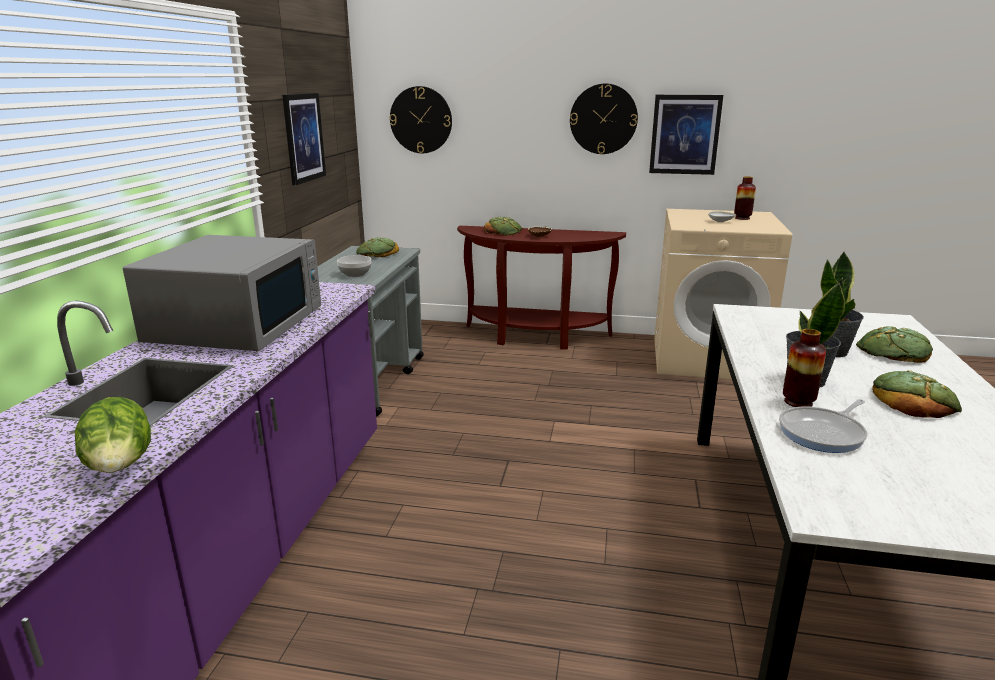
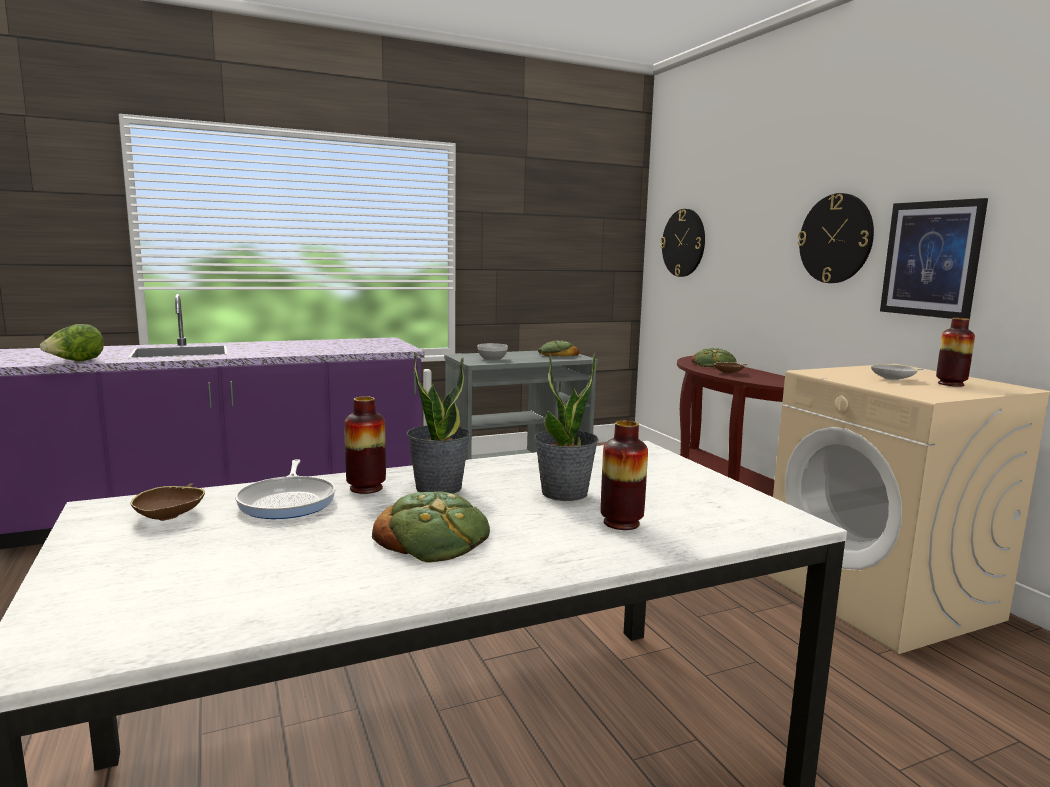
camera: 55 degrees right, 10 degrees down
(238, 324) = (298, 346): grey microwave -> none
(304, 137) = (539, 248): picture -> none
(824, 433) = (288, 501): frying pan -> frying pan turned 120 degrees counterclockwise
(849, 483) = (170, 515): none -> brown bowl
(893, 352) = (621, 523): bread -> vase

